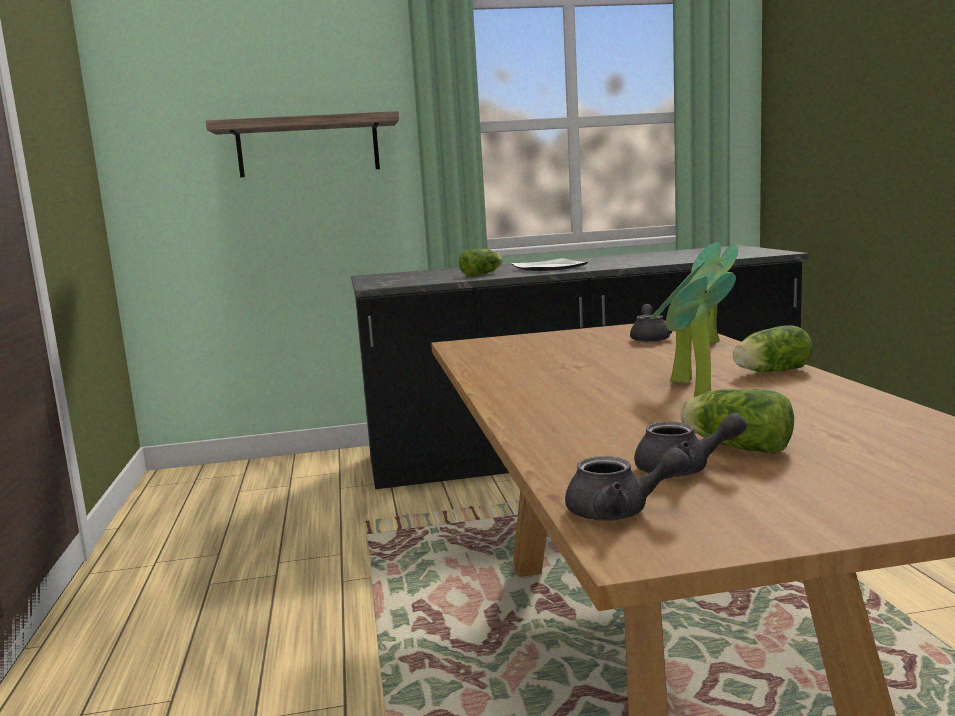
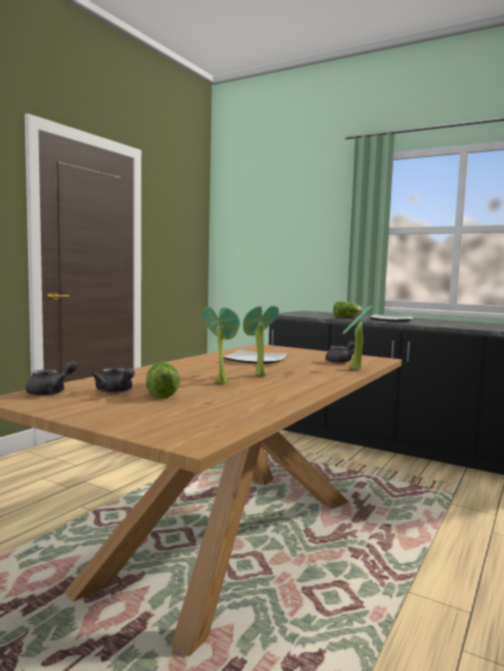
camera: 40 degrees right, 5 degrees down
(308, 147) = (298, 238): shelf -> none
(565, 365) = (255, 360): none -> plate
(619, 511) = (51, 392): grey teapot -> grey teapot turned 105 degrees counterclockwise
(769, 372) = (313, 382): lettuce -> none

